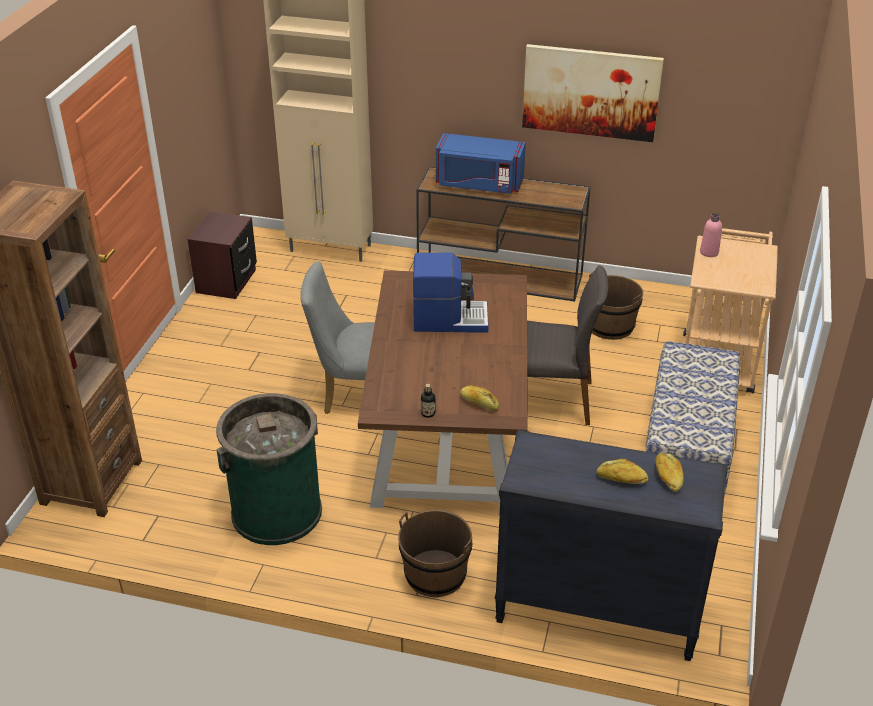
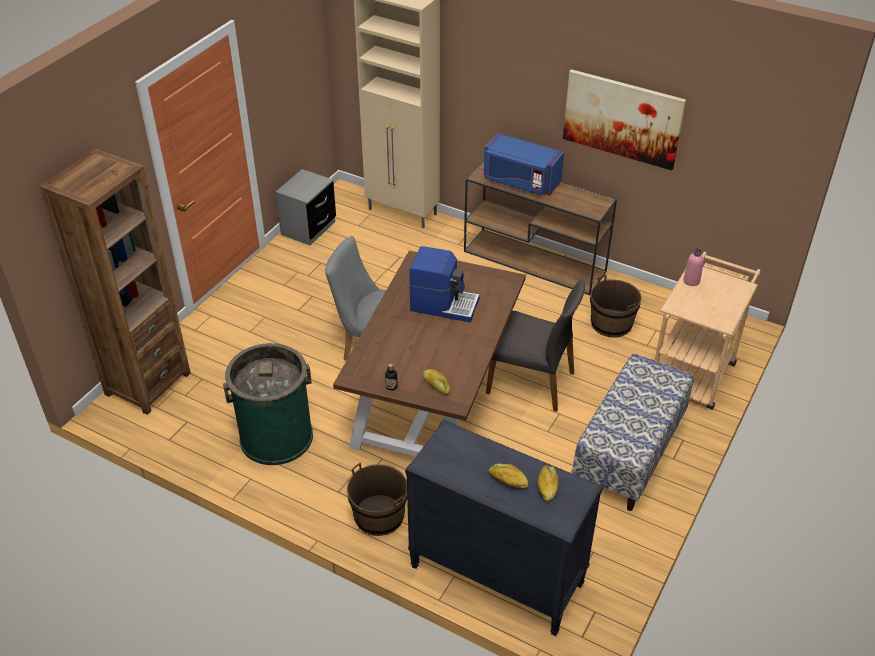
camera: 15 degrees right, 5 degrees up
(226, 281) = (308, 228): brown nightstand -> grey nightstand

